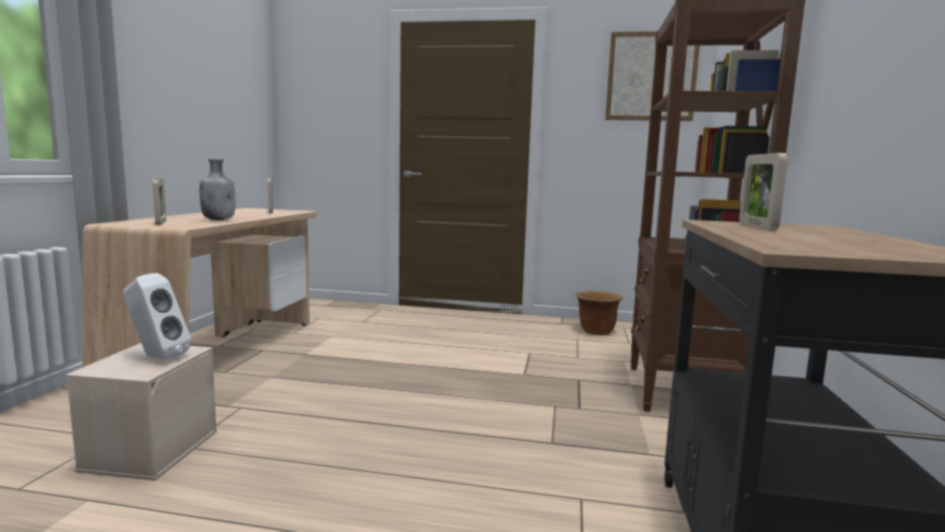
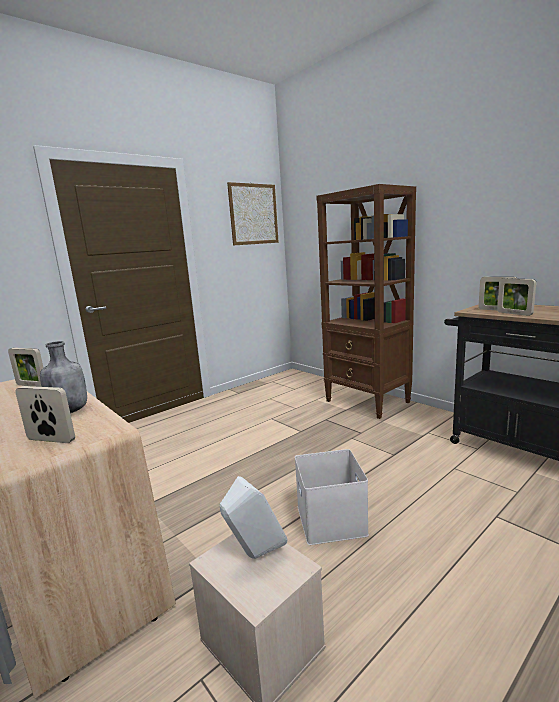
camera: 50 degrees left, 5 degrees up
(354, 435) = (329, 519): none -> white storage box
(596, 331) = (266, 389): brown planter -> none
(740, 230) = (514, 313): none -> picture frame

